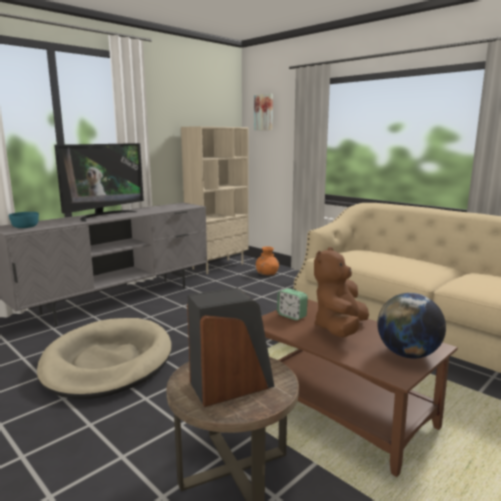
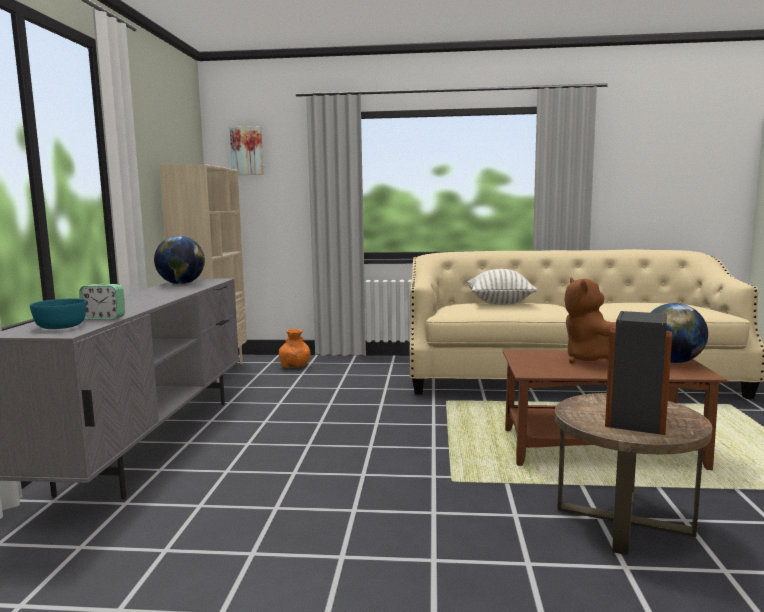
camera: 40 degrees left, 5 degrees down
(104, 215) = (134, 301): television -> none
(108, 362) = (308, 502): beige dog bed -> none
(166, 206) = (181, 284): none -> globe
(291, 316) = (535, 363): alarm clock -> alarm clock (104, 318)
(392, 256) = (499, 303): none -> pillow

